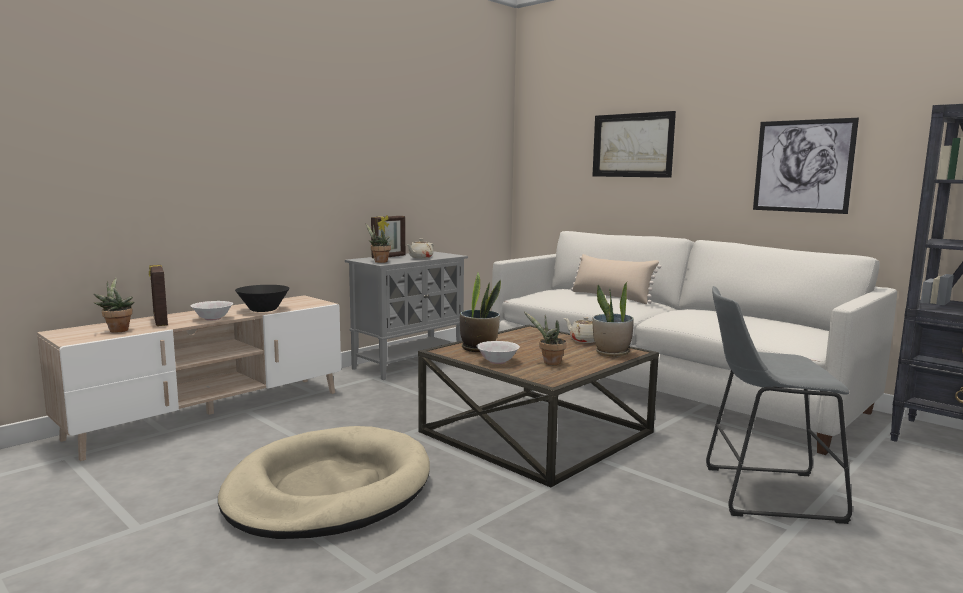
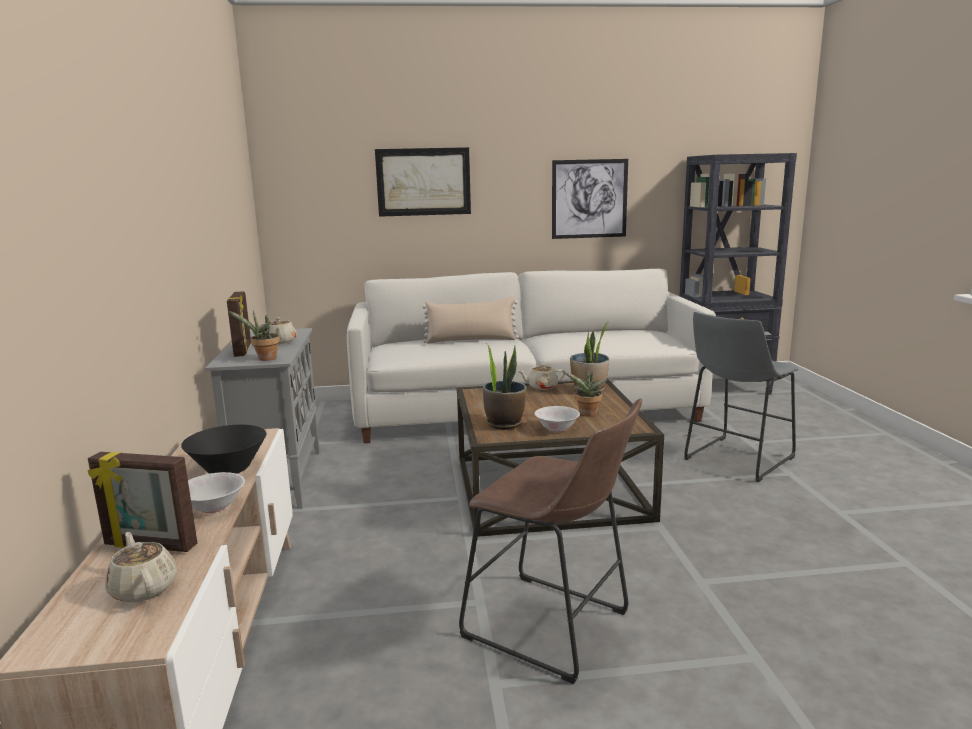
camera: 50 degrees left, 5 degrees up
(117, 330) = (143, 588): potted plant -> beige teapot
(329, 489) = (553, 628): beige dog bed -> brown stool

